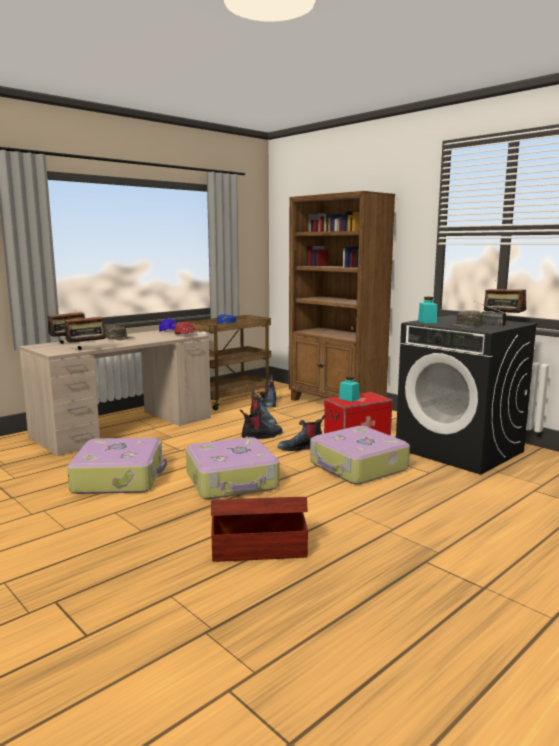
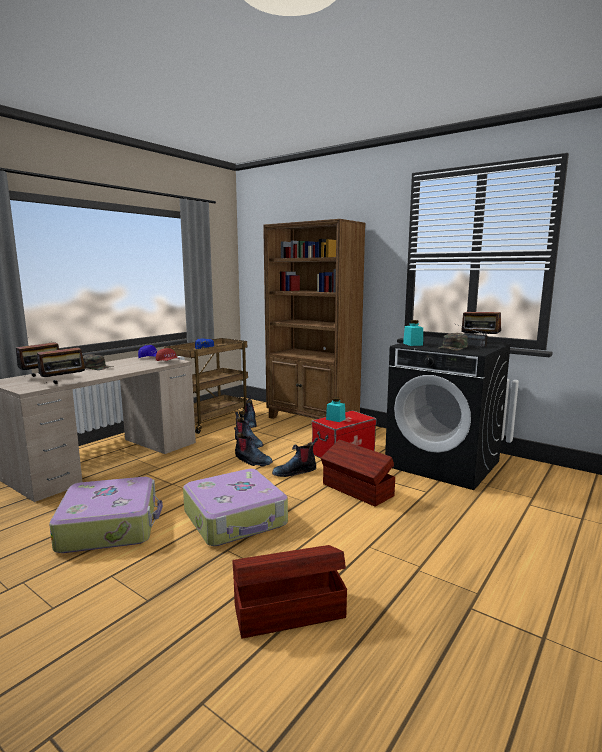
camera: 10 degrees left, 0 degrees up
(261, 436) = (252, 461): boot -> boot turned 75 degrees clockwise
(358, 467) = (357, 490): suitcase -> brown storage box

